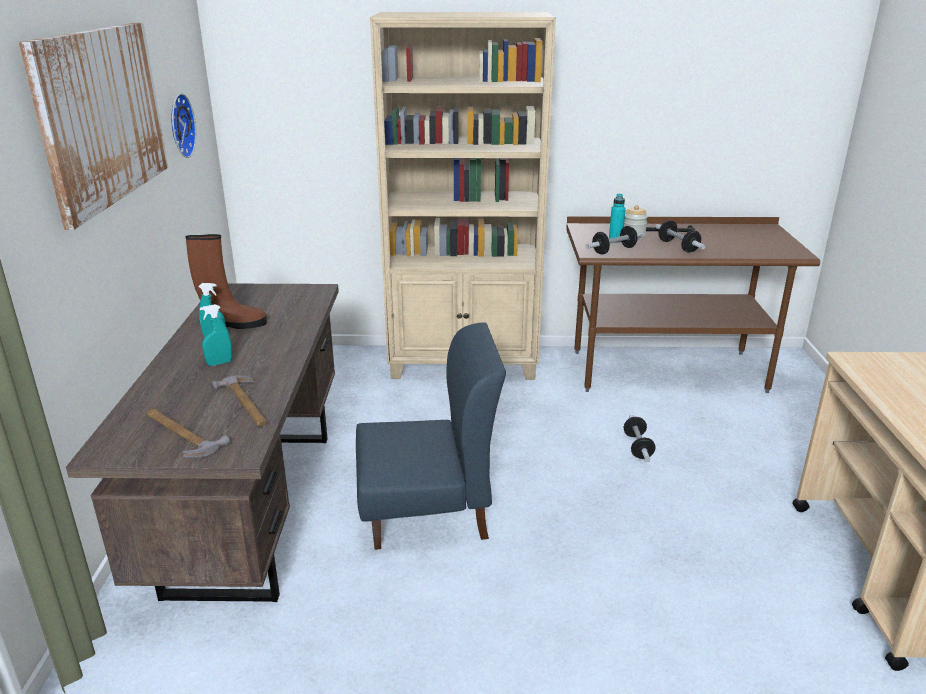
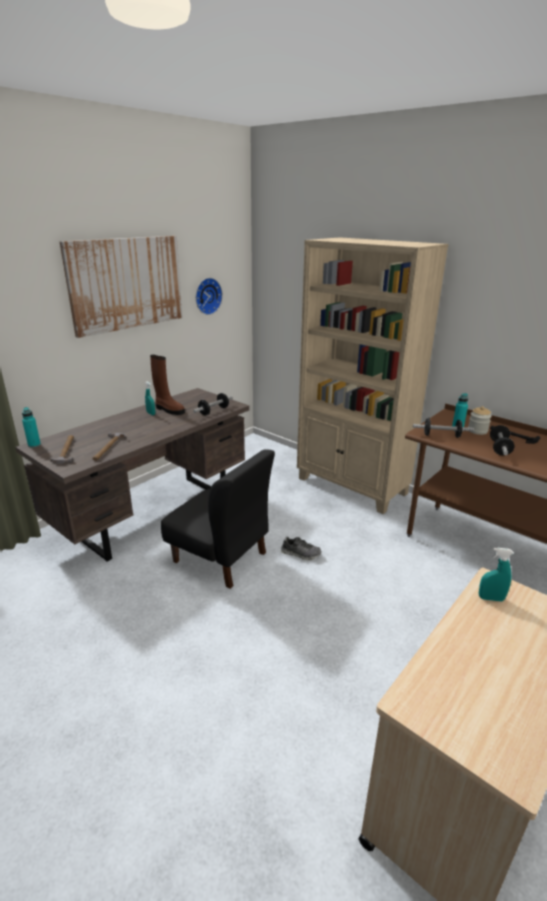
camera: 40 degrees right, 0 degrees up
(101, 450) = (34, 445): none -> turquoise bottle
(219, 363) = (132, 426): turquoise spray bottle -> turquoise spray bottle (491, 598)
(427, 512) = (220, 557): blue chair -> black chair
(510, 460) = (300, 553): none -> shoe
(637, 447) = (392, 587): dumbbell -> dumbbell (213, 411)

